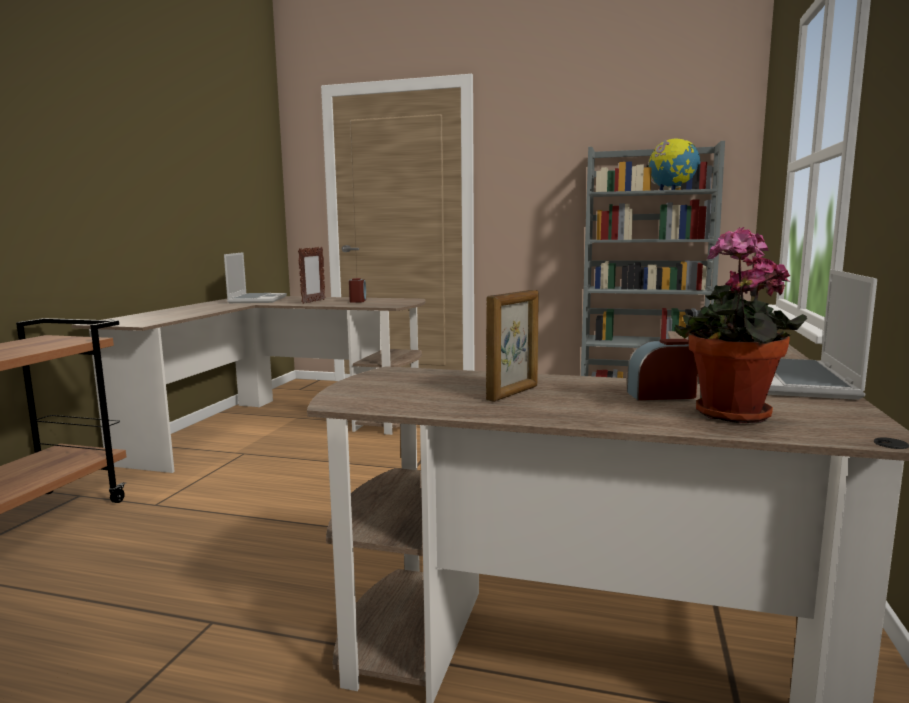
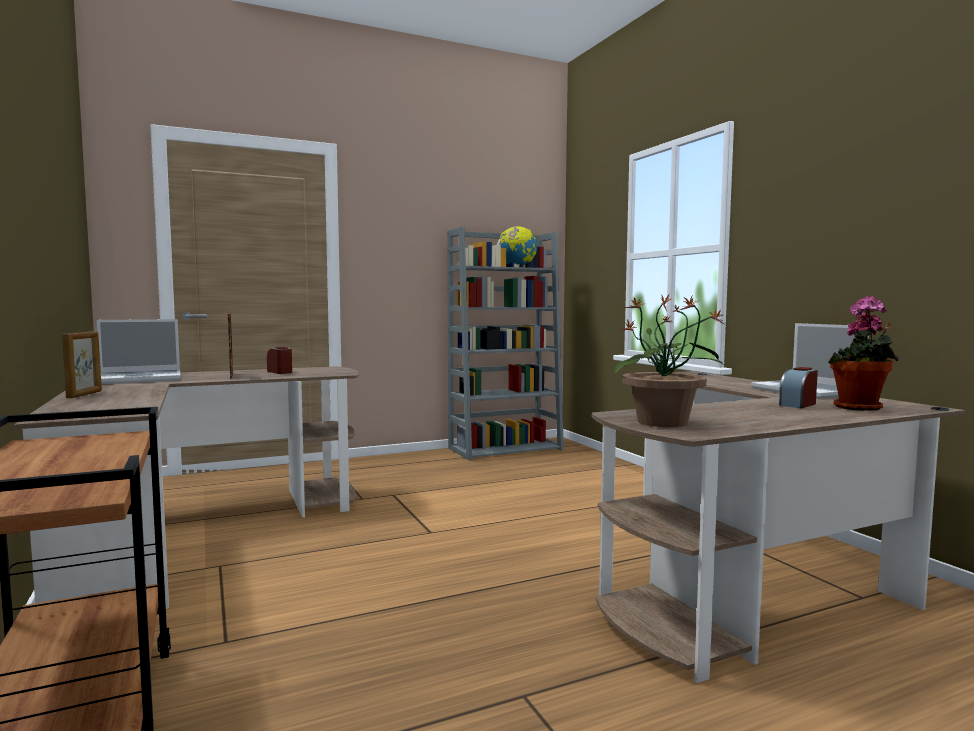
camera: 40 degrees left, 5 degrees down
(257, 300) = (141, 379): laptop -> laptop turned 105 degrees clockwise
(384, 387) = (663, 422): none -> potted plant
(513, 393) = (740, 414): picture frame -> picture frame (85, 394)

